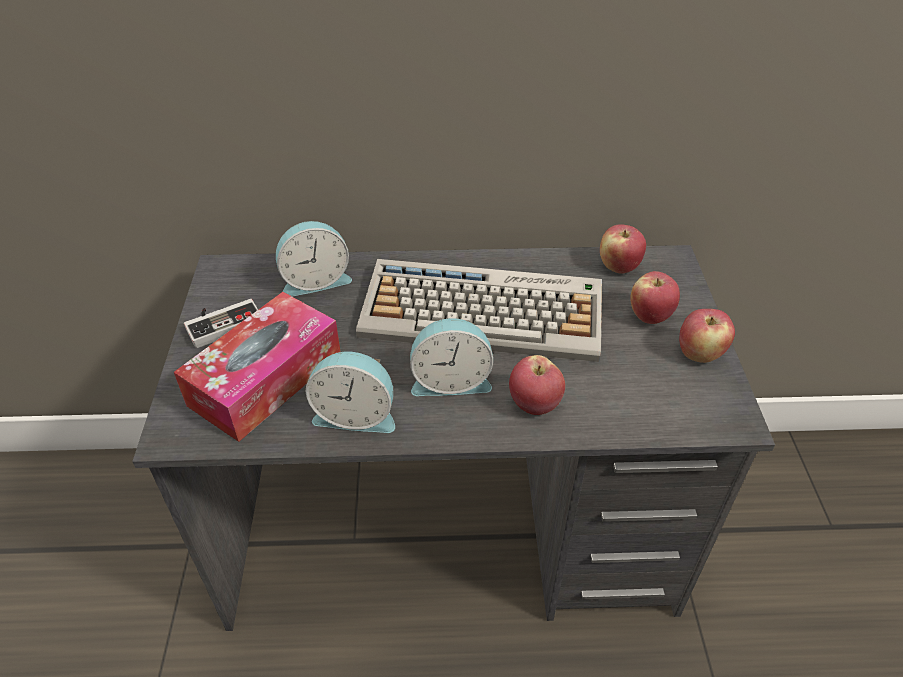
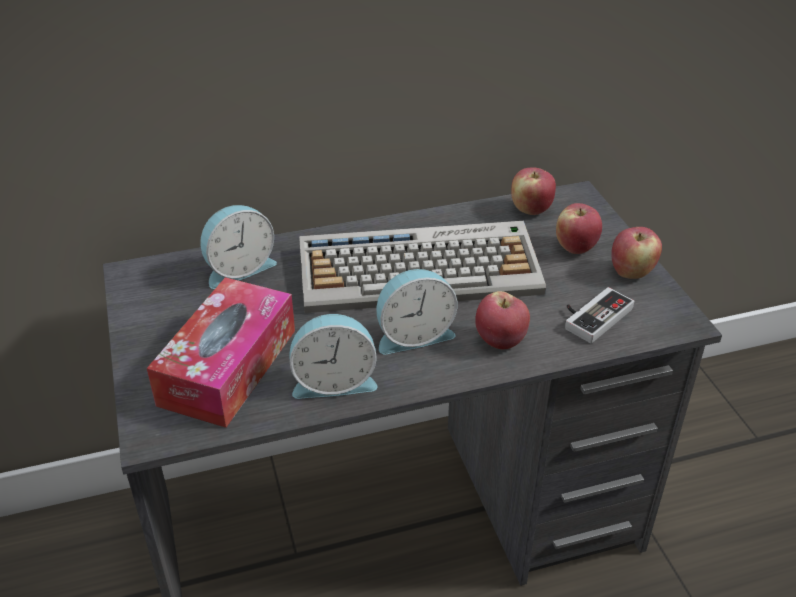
camera: 15 degrees left, 5 degrees down
(222, 322) = (158, 323): game controller -> game controller (592, 315)

